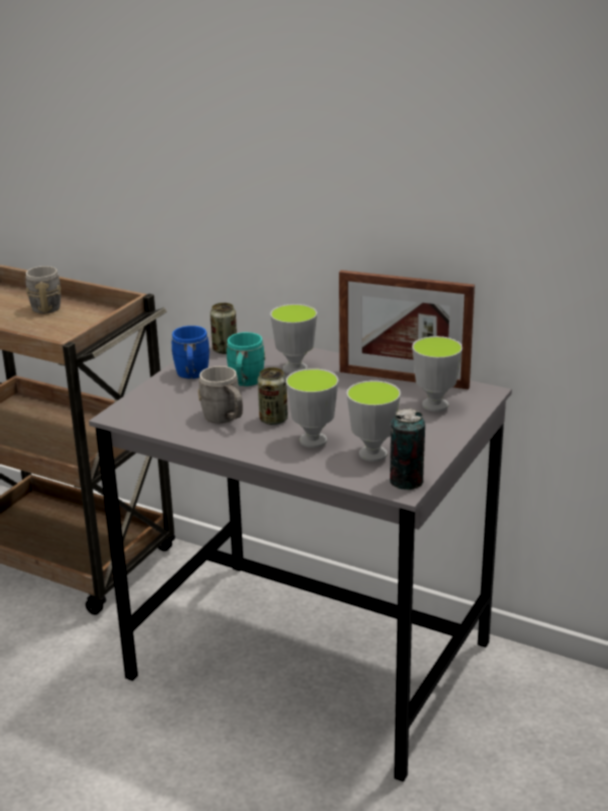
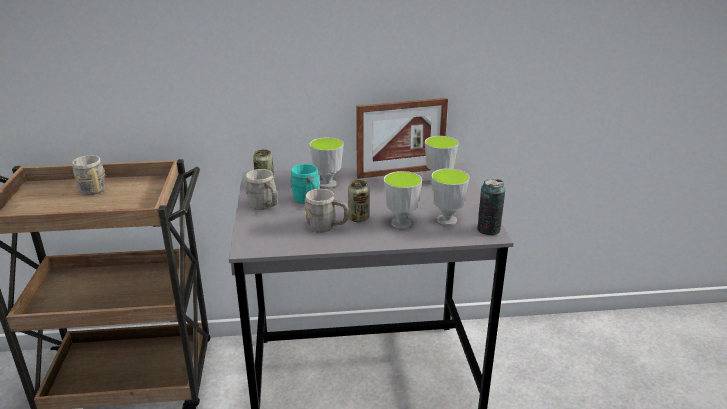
camera: 35 degrees left, 0 degrees up
(192, 376) = (265, 207): blue mug -> grey mug

